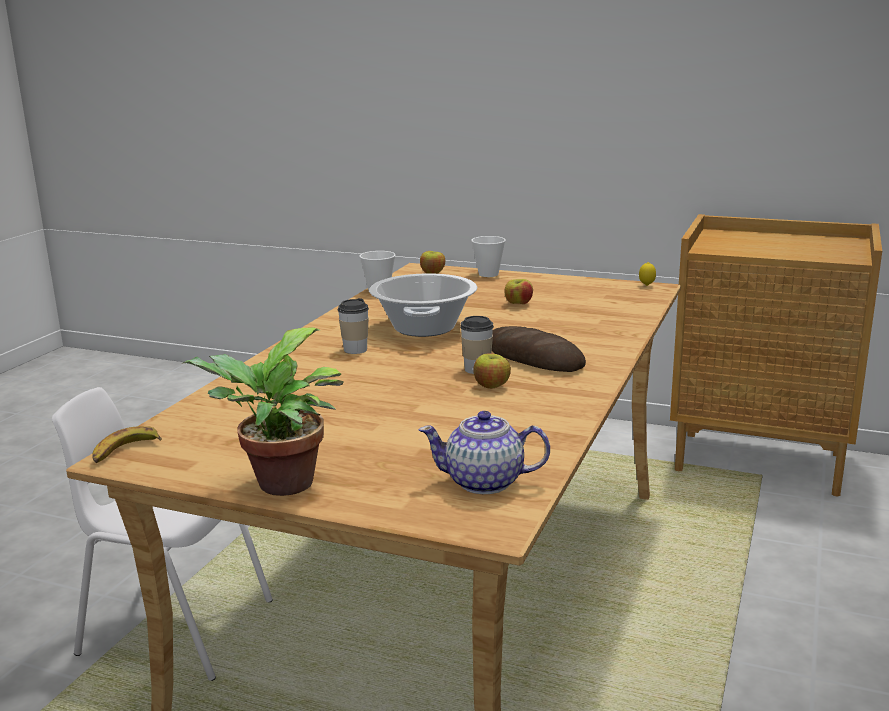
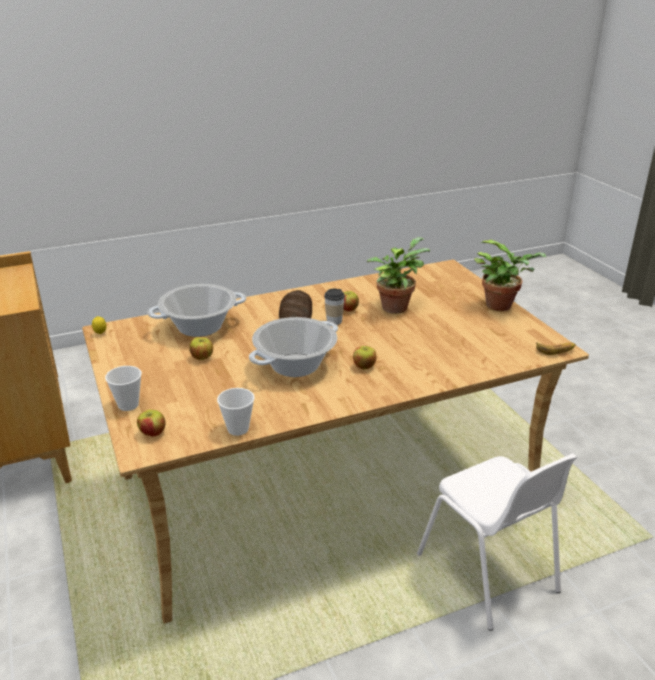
camera: 135 degrees left, 10 degrees up
(355, 350) = (364, 366): cup -> apple
(442, 414) = (395, 306): none -> potted plant
(485, 482) = (428, 277): teapot -> none
(590, 316) = (199, 327): none -> cooking pot

